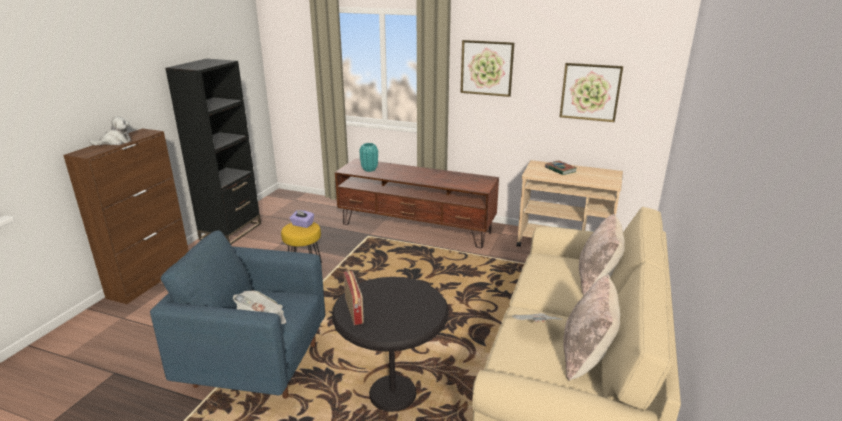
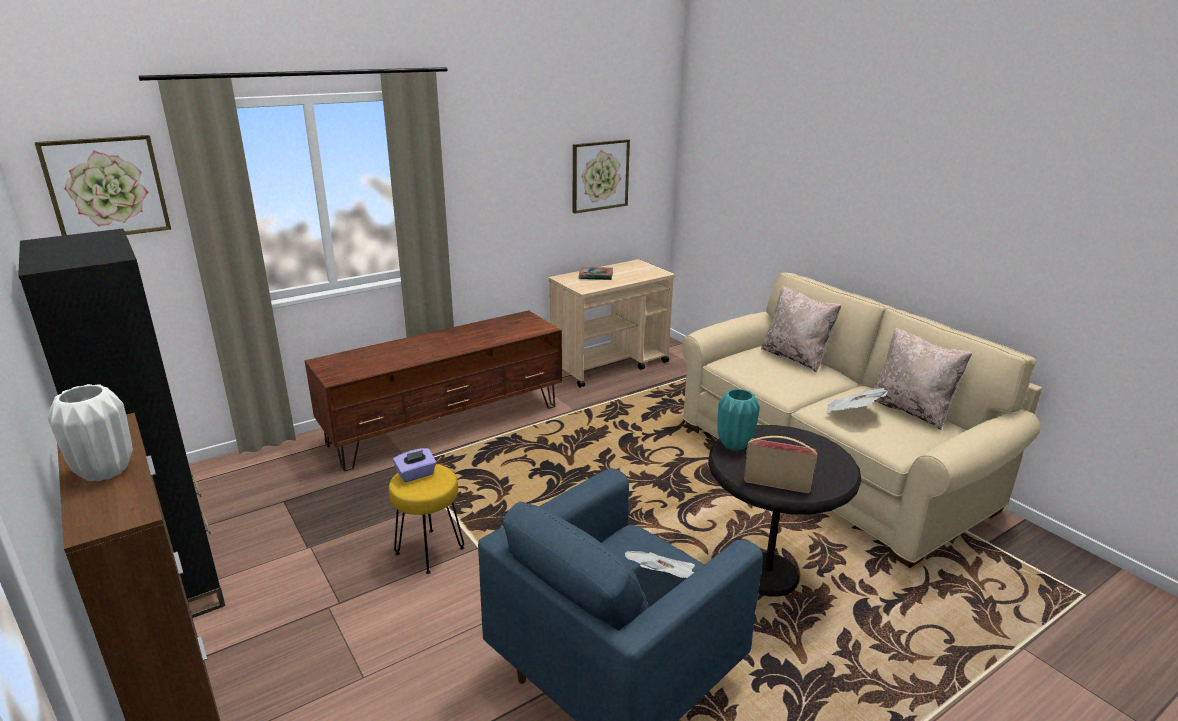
camera: 55 degrees left, 0 degrees up
(115, 142) = (104, 471): plush toy -> white vase
(369, 169) = (368, 364): turquoise vase -> turquoise vase (735, 444)
(486, 68) = (482, 167): picture -> picture (106, 187)

